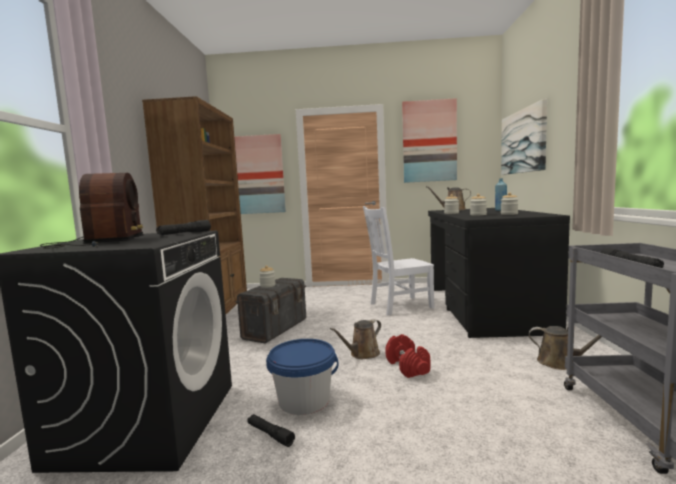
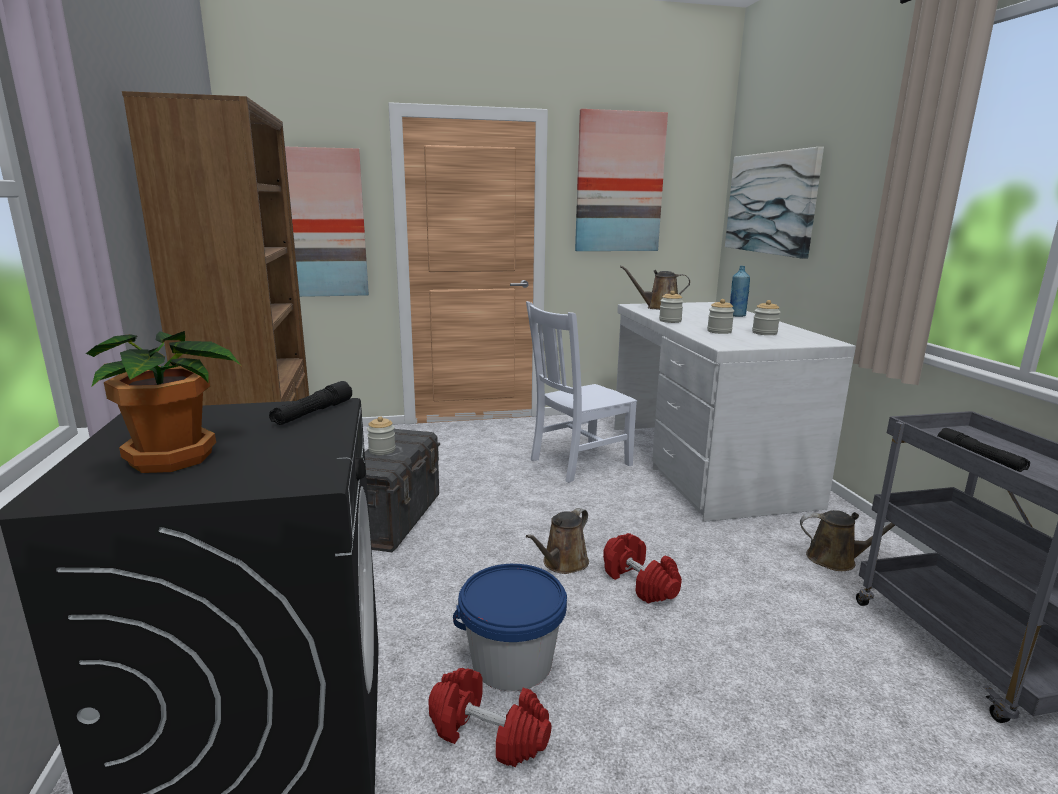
camera: 15 degrees left, 10 degrees up
(96, 243) = (174, 459): radio -> potted plant
(270, 434) = (489, 733): black flashlight -> red dumbbell
(484, 308) = (703, 464): black desk -> white desk

